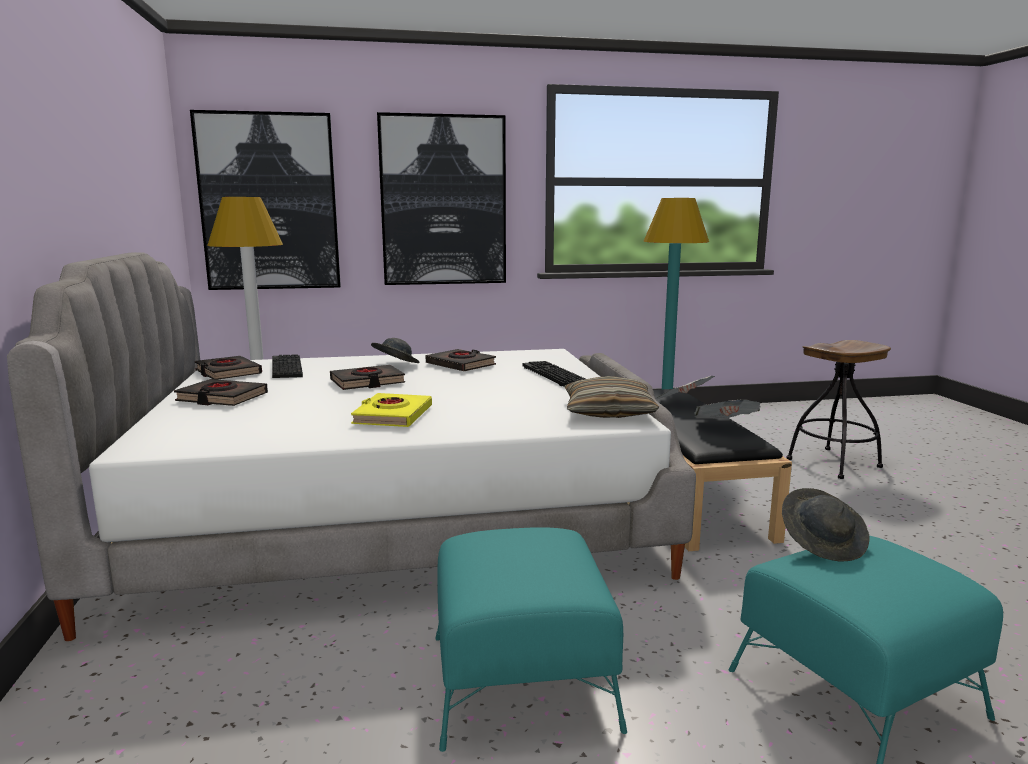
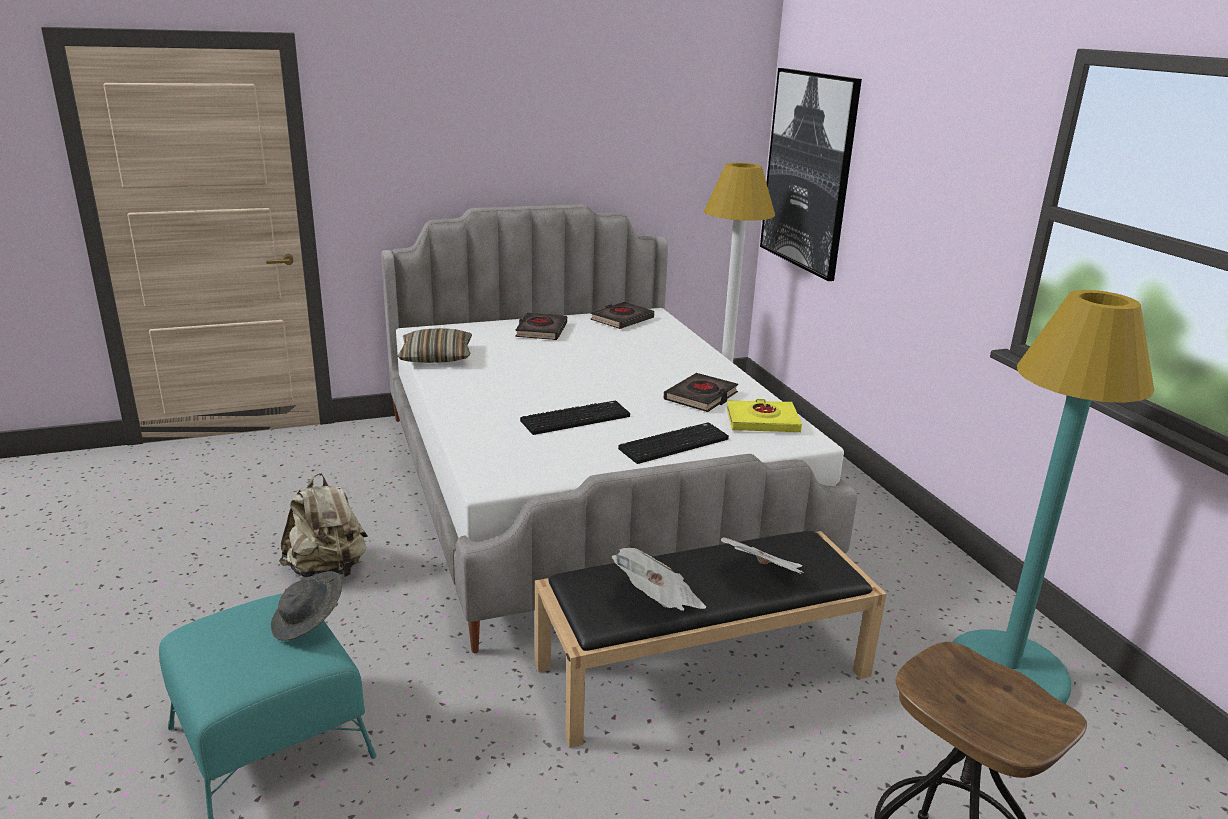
camera: 80 degrees right, 10 degrees up
(285, 368) = (649, 333): keyboard -> keyboard (576, 418)
(367, 382) = (607, 367): black book -> none
(392, 416) = (498, 387): yellow book -> yellow book (762, 422)
(395, 365) = (681, 370): grey hat -> none
(443, 201) = (928, 208): picture -> none
(522, 679) = (328, 570): turquoise ottoman -> beige backpack
(608, 411) = (525, 472): pillow -> pillow (436, 357)

